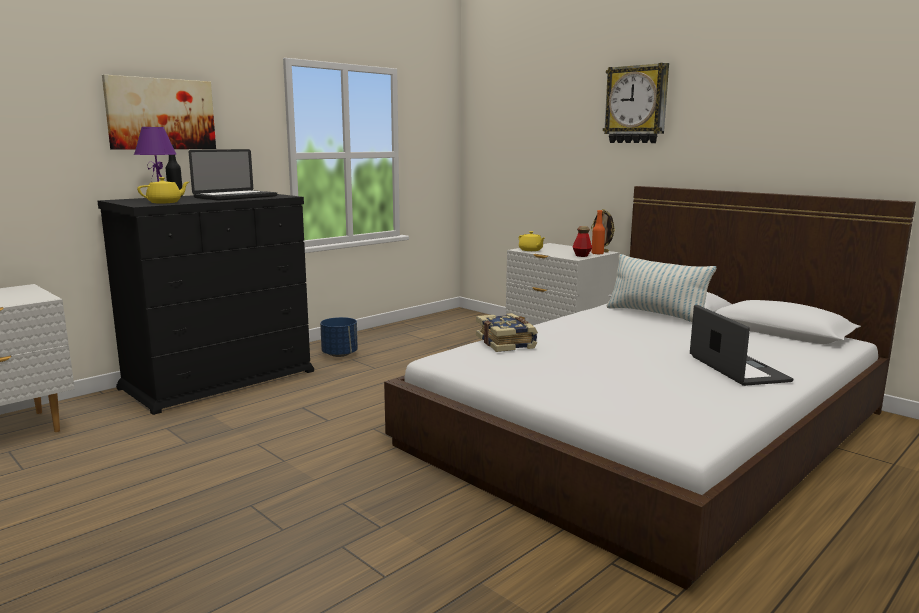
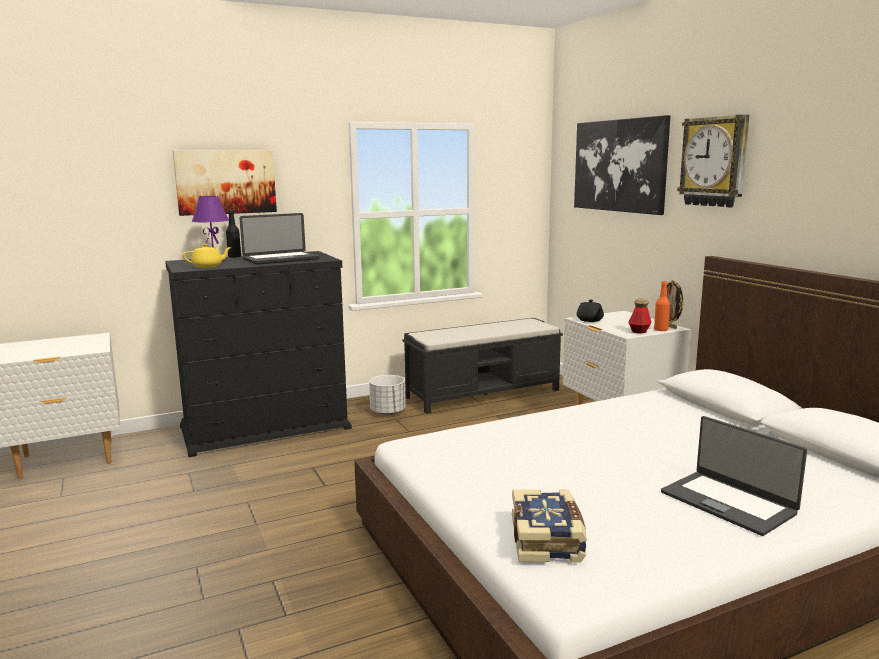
camera: 20 degrees right, 0 degrees up
(340, 354) = (388, 412): blue planter -> white planter
(421, 331) = (484, 393): none -> black bench
(506, 343) = (490, 432): book -> book (548, 539)
(531, 250) = (590, 320): yellow teapot -> black teapot
(538, 111) = (619, 165): none -> picture
(656, 315) = (700, 412): pillow -> none
(736, 369) = (728, 502): laptop -> laptop turned 135 degrees clockwise

